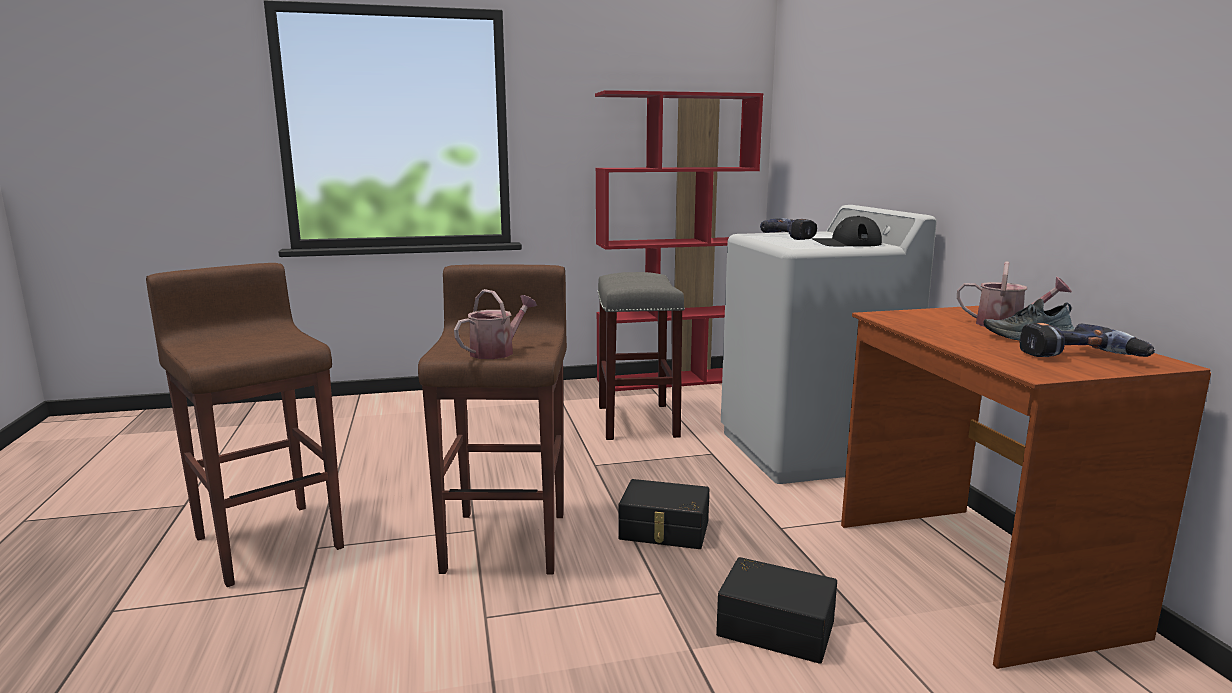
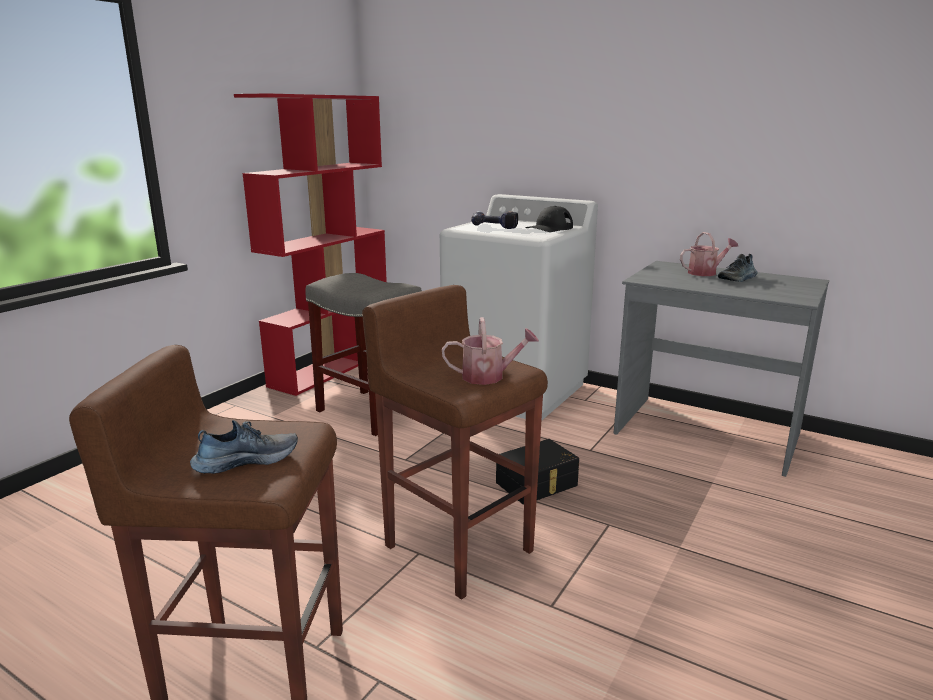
camera: 45 degrees left, 5 degrees up
(235, 347) = (246, 460): none -> shoe
(497, 351) = (489, 376): watering can -> watering can turned 90 degrees clockwise
(776, 626) = (688, 509): black storage box -> none
(973, 575) = (706, 433): brown desk -> grey desk
(1080, 358) = (786, 286): power drill -> none

